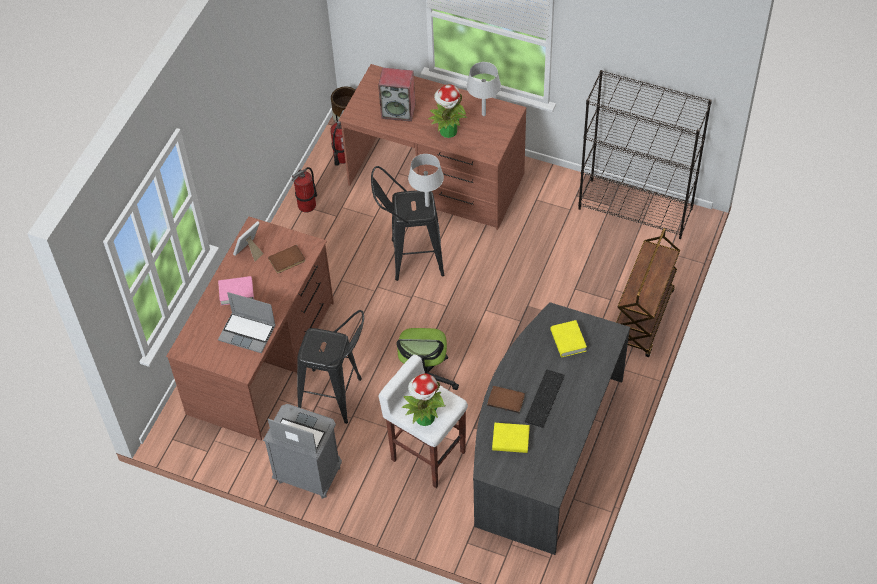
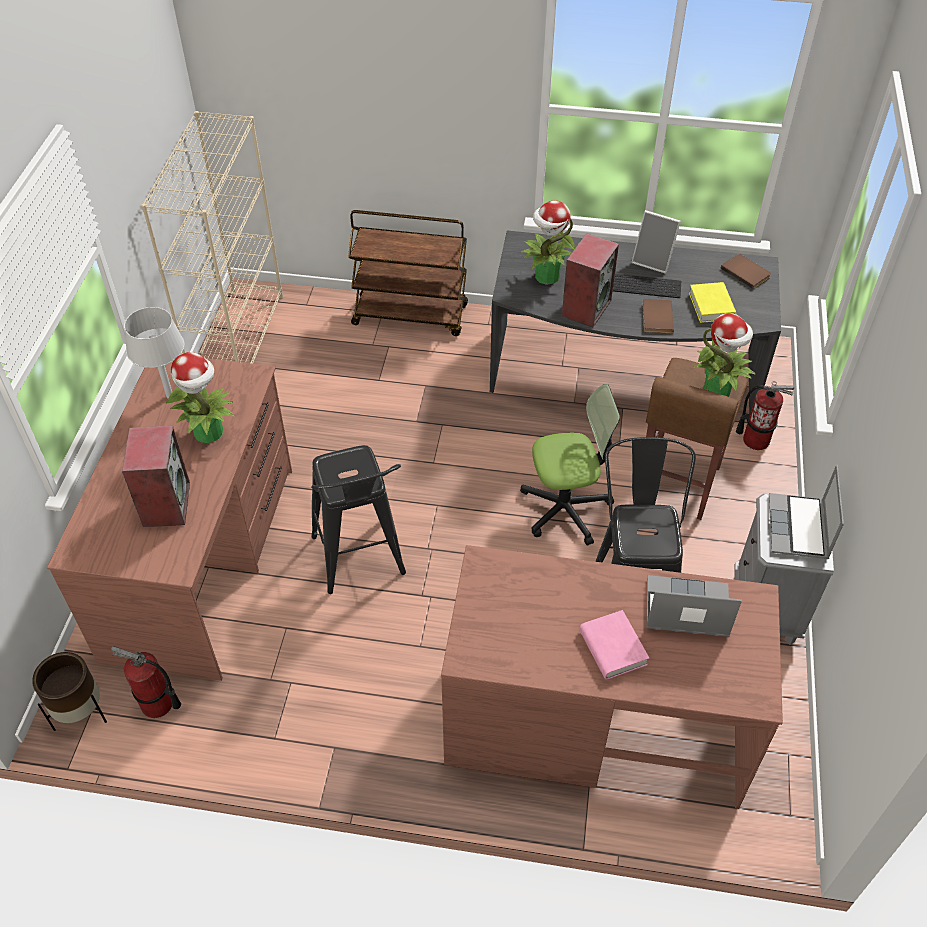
camera: 105 degrees left, 5 degrees down
(248, 332) = (685, 609): laptop -> laptop turned 90 degrees counterclockwise
(250, 251) = (520, 650): picture frame -> picture frame (653, 261)
(287, 261) = (524, 589): brown book -> brown book (746, 272)
(307, 205) = (271, 733): fire extinguisher -> fire extinguisher (755, 440)
(427, 205) = (345, 456): grey table lamp -> none
(427, 454) = (676, 483): white stool -> brown stool
(527, 358) = (586, 307): none -> speaker
(568, 341) = (546, 276): yellow book -> potted plant
(636, 208) = (238, 339): black bookcase -> beige bookcase

